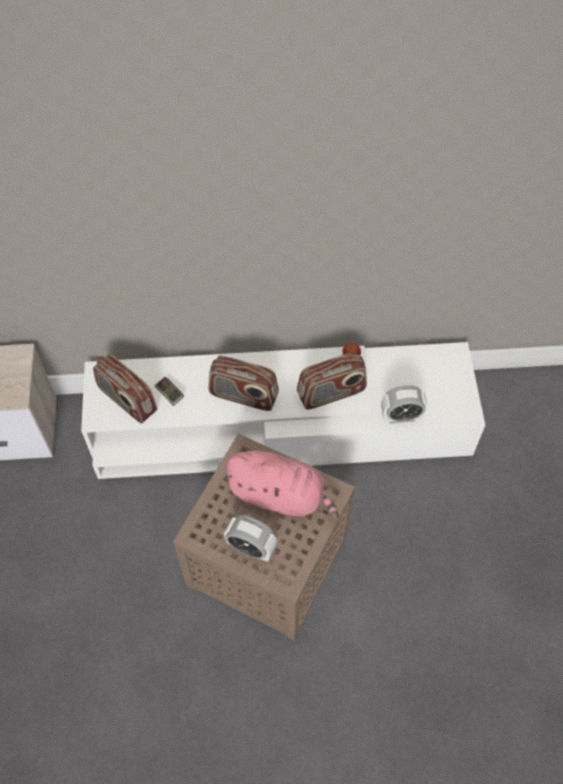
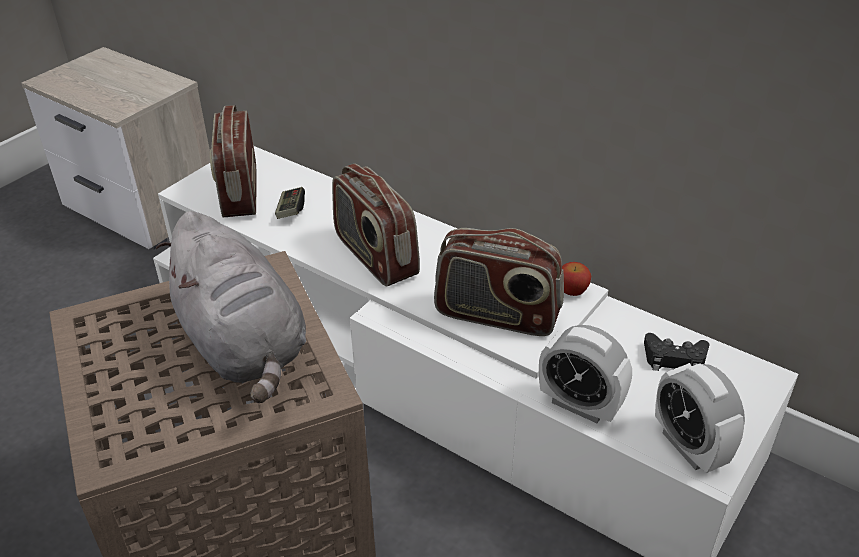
camera: 40 degrees right, 20 degrees down
(251, 548) = (120, 382): alarm clock -> alarm clock (689, 446)
(280, 495) = (244, 346): pink plush toy -> grey plush toy
(418, 366) = (674, 359): none -> black game controller

